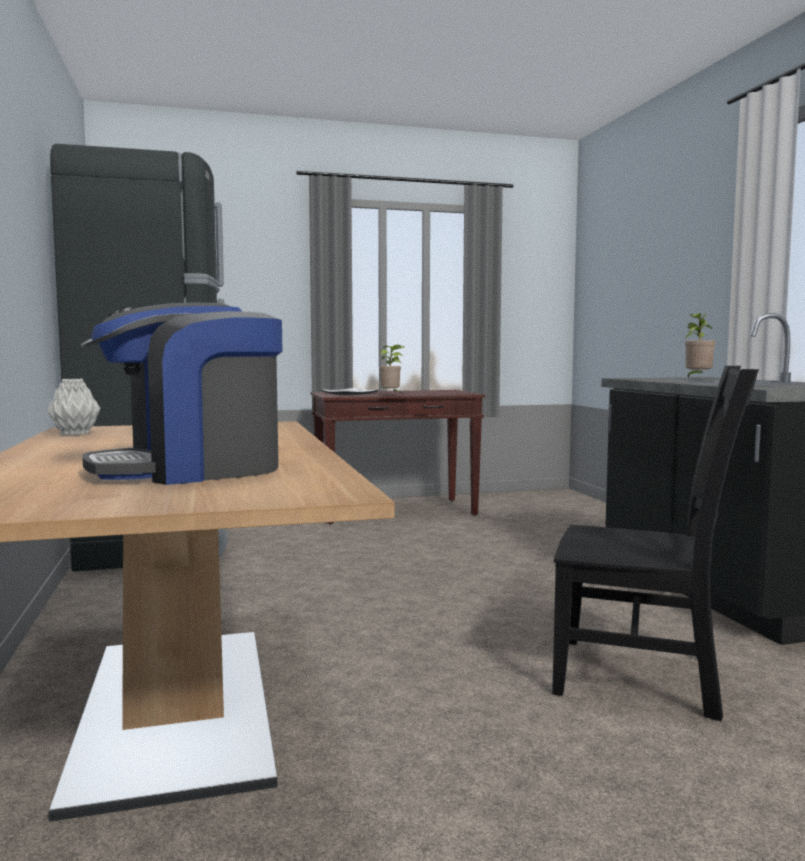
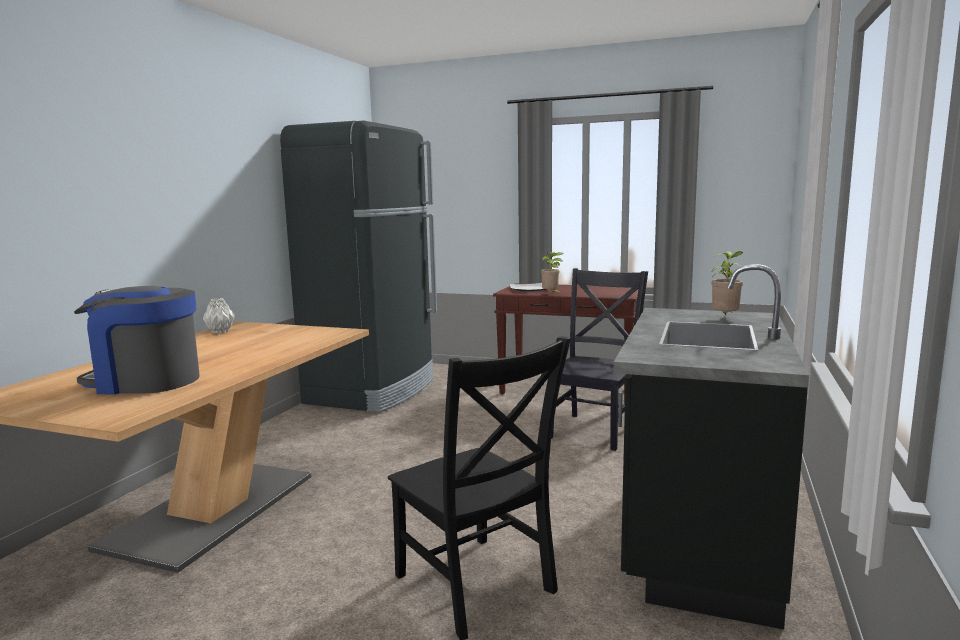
camera: 35 degrees right, 5 degrees up
(486, 537) = (595, 429): none -> black chair

